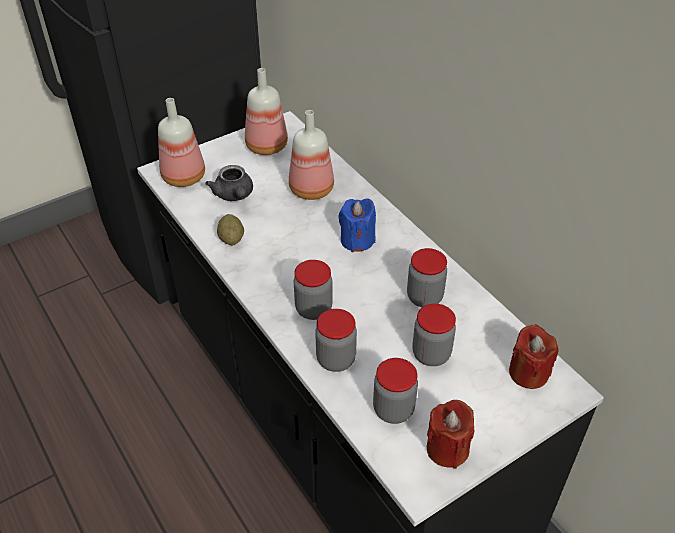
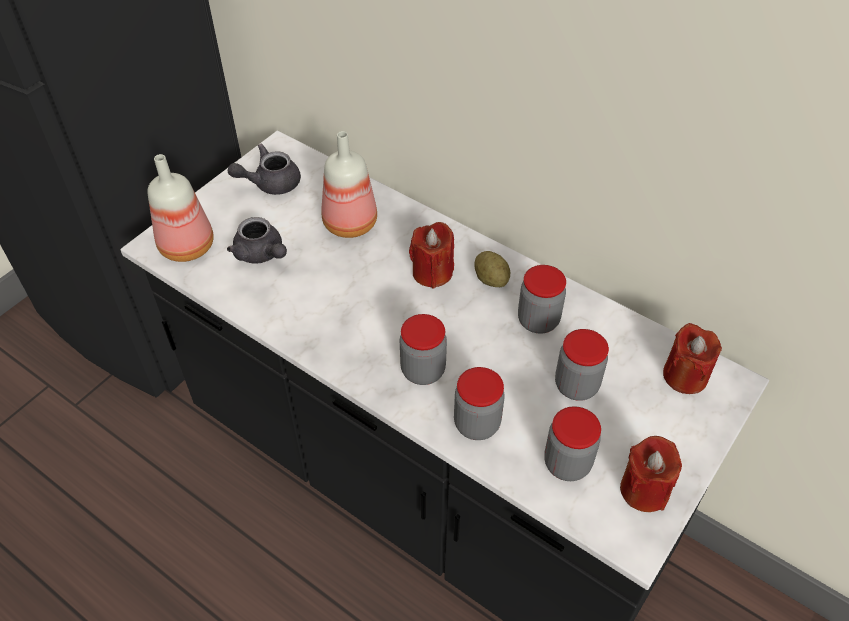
camera: 20 degrees left, 5 degrees up
(231, 239) = (285, 310): potato -> potato (491, 279)
(266, 147) = (270, 183): bottle -> grey teapot
(357, 240) = (432, 272): blue candle -> red candle

